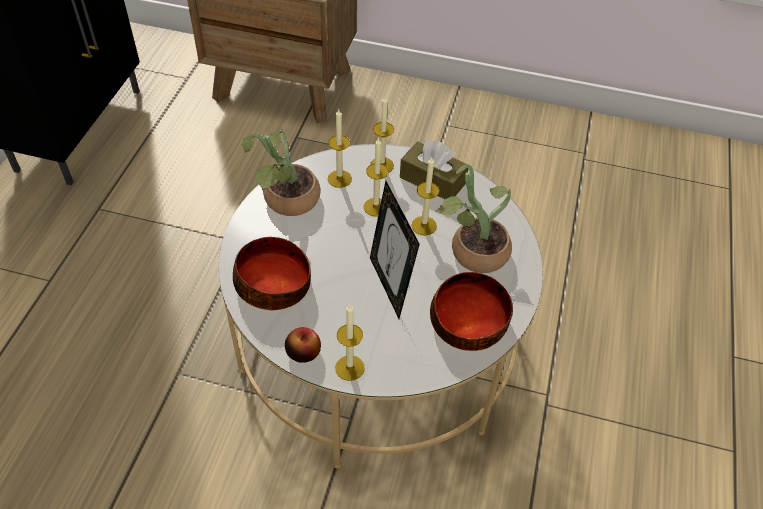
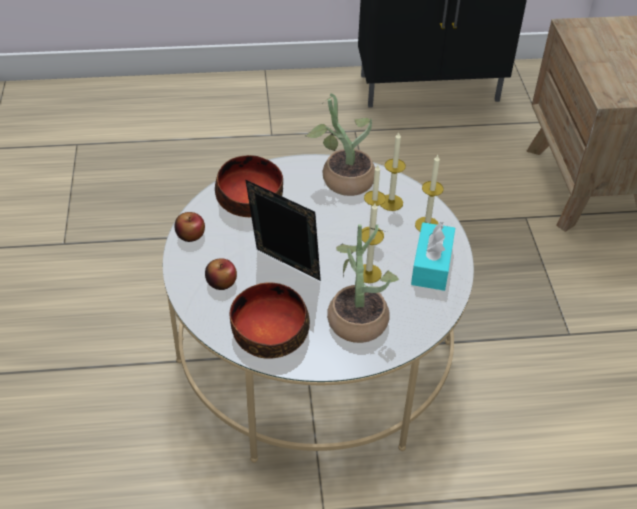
camera: 70 degrees right, 5 degrees down
(350, 368) = (187, 266): candle -> none
(386, 343) = (221, 282): none -> apple
(390, 286) = (284, 268): picture frame -> picture frame turned 75 degrees clockwise
(432, 180) = (431, 265): brown tissue box -> turquoise tissue box

